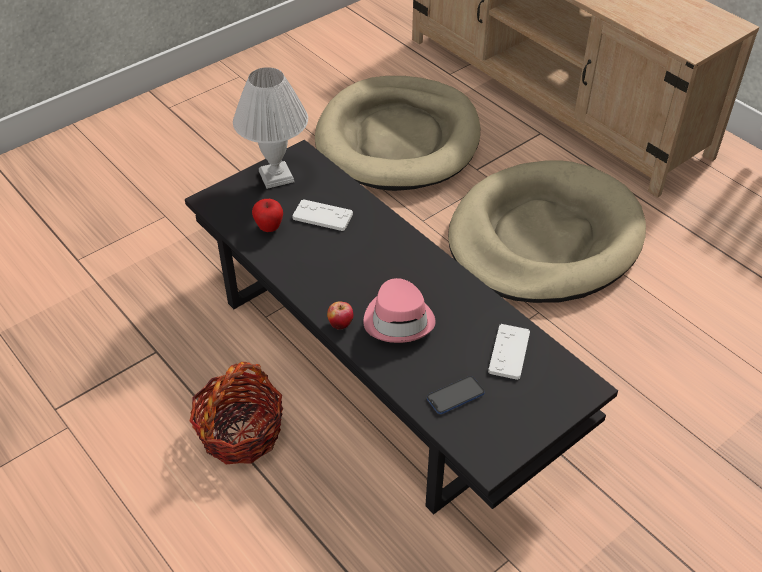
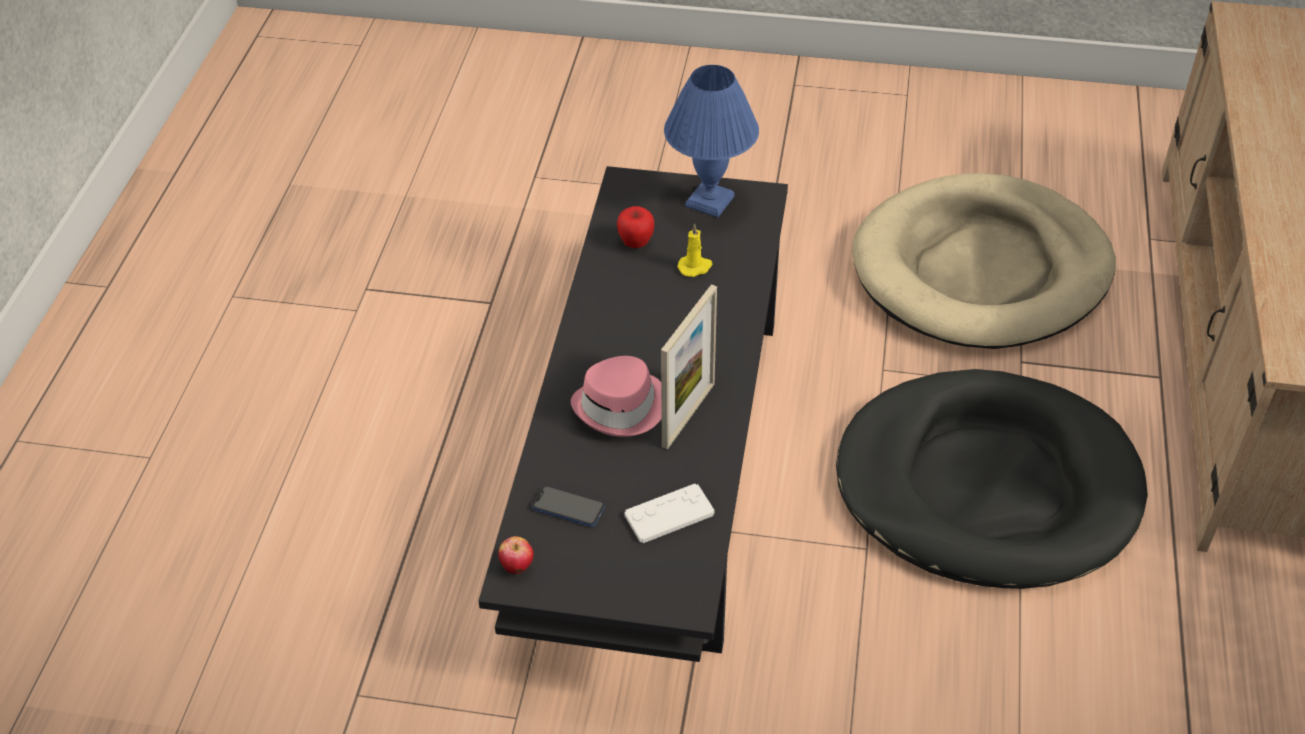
camera: 50 degrees right, 0 degrees up
(241, 432) = (463, 422): basket -> none
(277, 177) = (710, 202): white table lamp -> blue table lamp
(322, 216) = (695, 267): white game controller -> yellow candle
(340, 324) = (570, 370): apple -> apple (517, 567)
(439, 294) = (688, 415): none -> picture frame
(544, 238) = (986, 486): beige dog bed -> black dog bed

